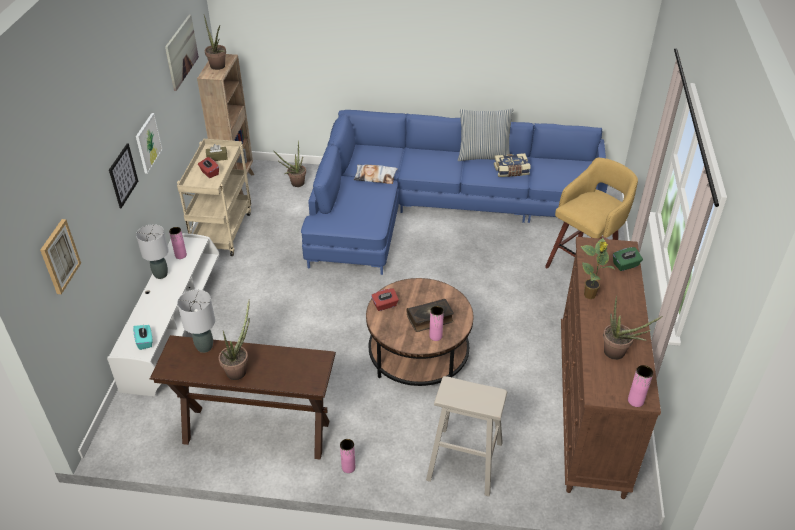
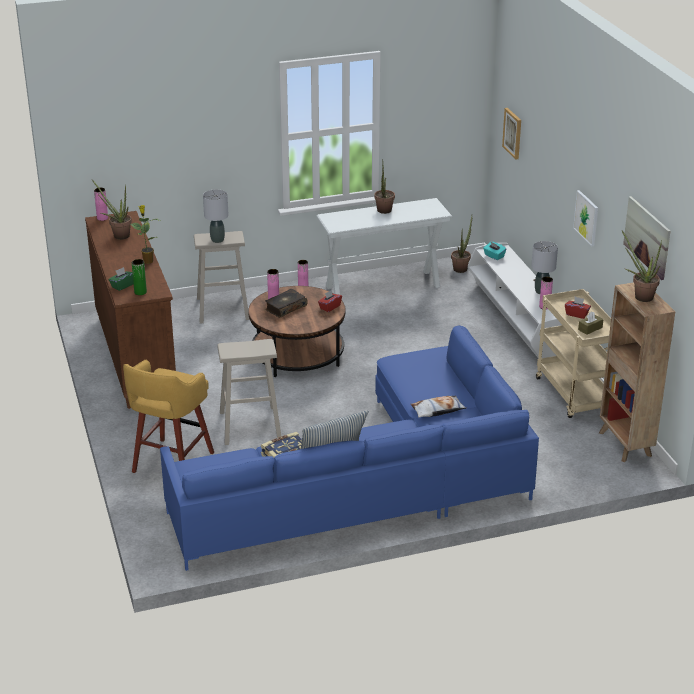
camera: 155 degrees right, 10 degrees down
(123, 175) = (560, 188): picture -> none
(204, 347) = (420, 215): grey table lamp -> grey table lamp (217, 240)
(256, 432) = (383, 286): brown console table -> white console table
(295, 184) = (561, 463): potted plant -> potted plant (461, 268)
(503, 284) = (250, 425): none -> beige stool
(608, 250) = (140, 292): none -> green vase

